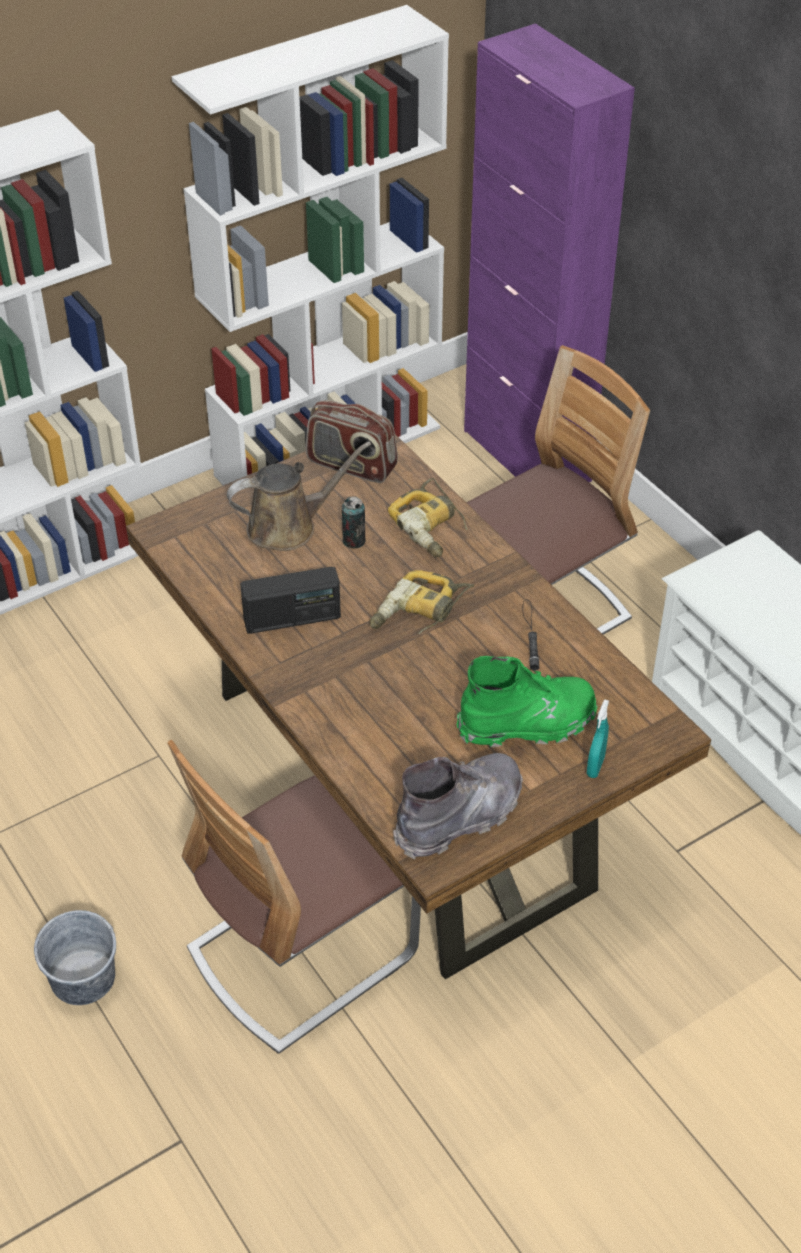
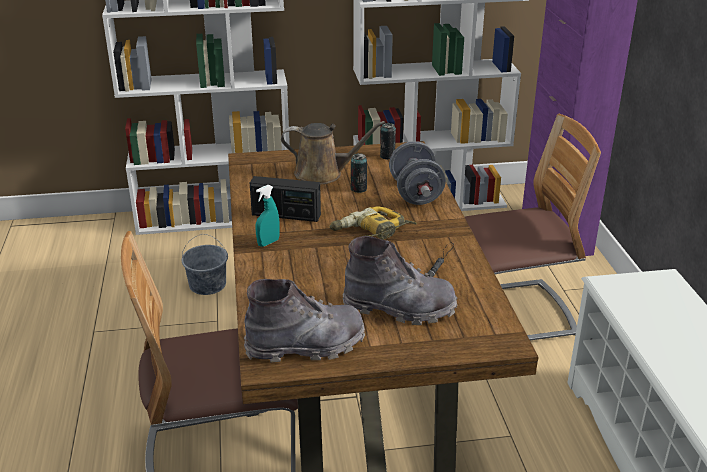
camera: 25 degrees right, 15 degrees down
(82, 978) = (77, 423): grey bucket -> grey bucket (207, 285)
(351, 465) = (387, 156): radio -> can
(431, 526) = (415, 193): power drill -> grey dumbbell
(528, 723) = (399, 308): green boot -> grey boot
(595, 766) = (431, 346): turquoise spray bottle -> turquoise spray bottle (268, 242)

